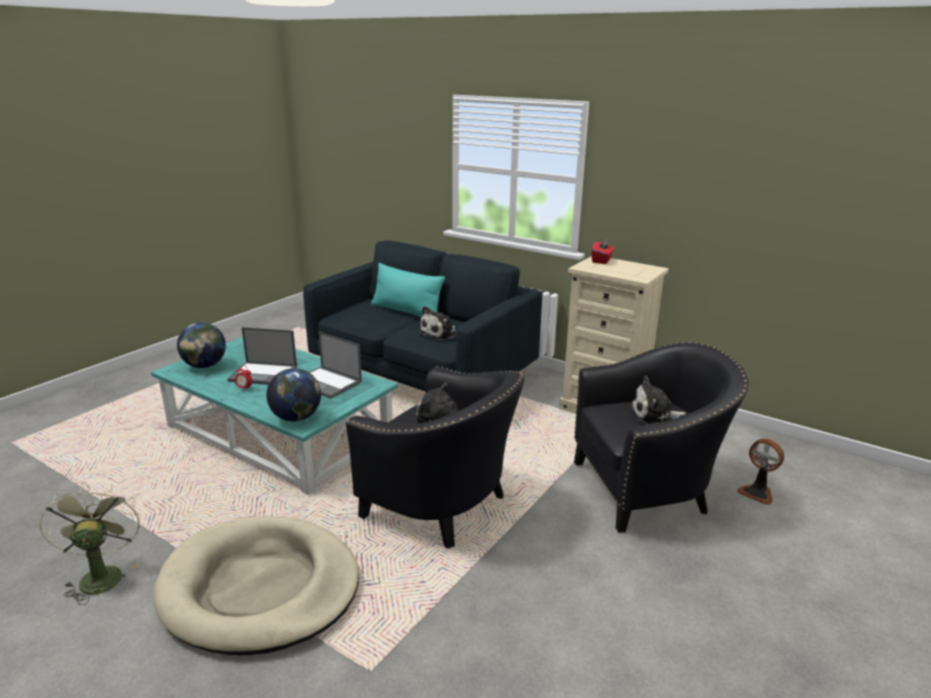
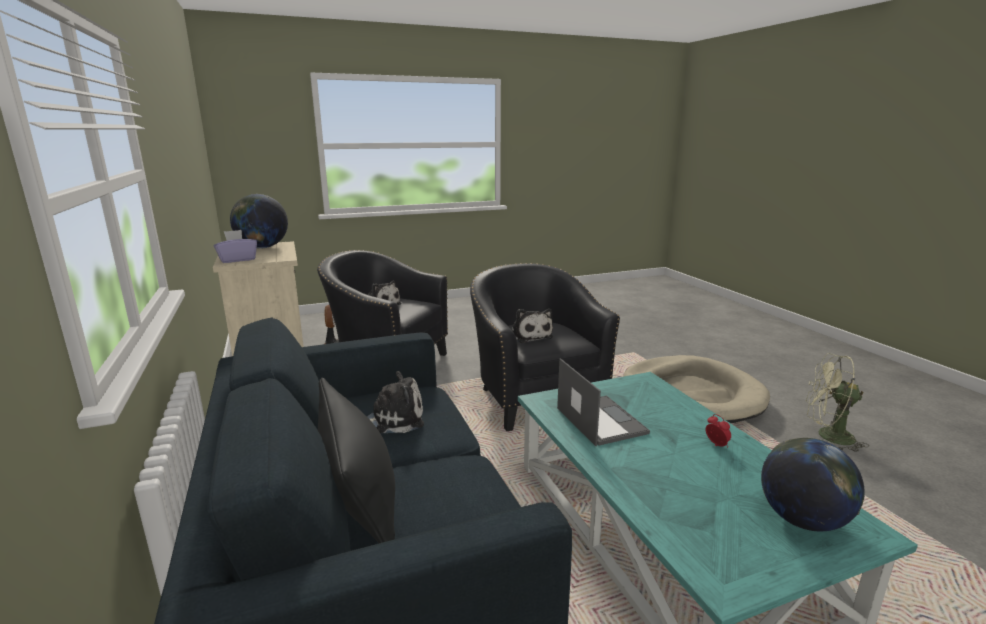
camera: 145 degrees left, 5 degrees down
(100, 575) = (827, 436): green fan -> green fan turned 90 degrees clockwise
(264, 374) = (687, 463): laptop -> none
(296, 418) = (652, 388): globe -> globe (263, 247)
(406, 311) = (359, 496): turquoise pillow -> black pillow
(602, 260) = (237, 260): red tissue box -> purple tissue box

